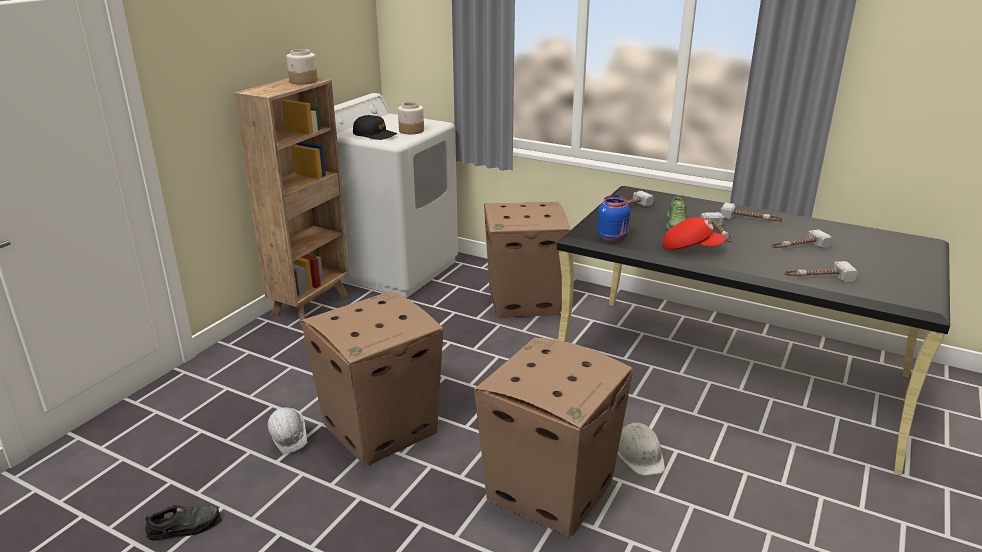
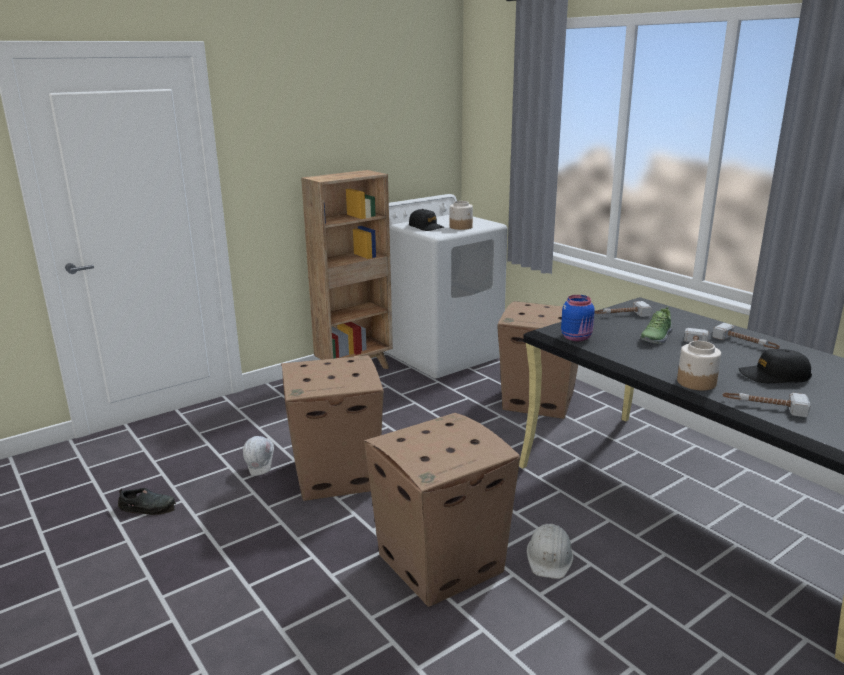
camera: 25 degrees right, 5 degrees down
(303, 81) = (363, 174): jar -> jar (696, 383)
(691, 248) = (648, 358): red cap -> none
(798, 247) = (774, 376): hammer -> black cap

